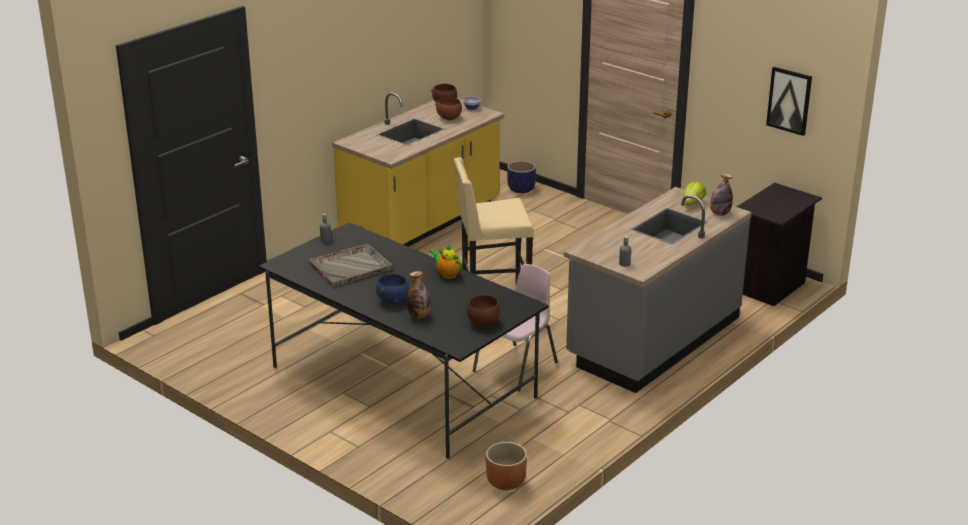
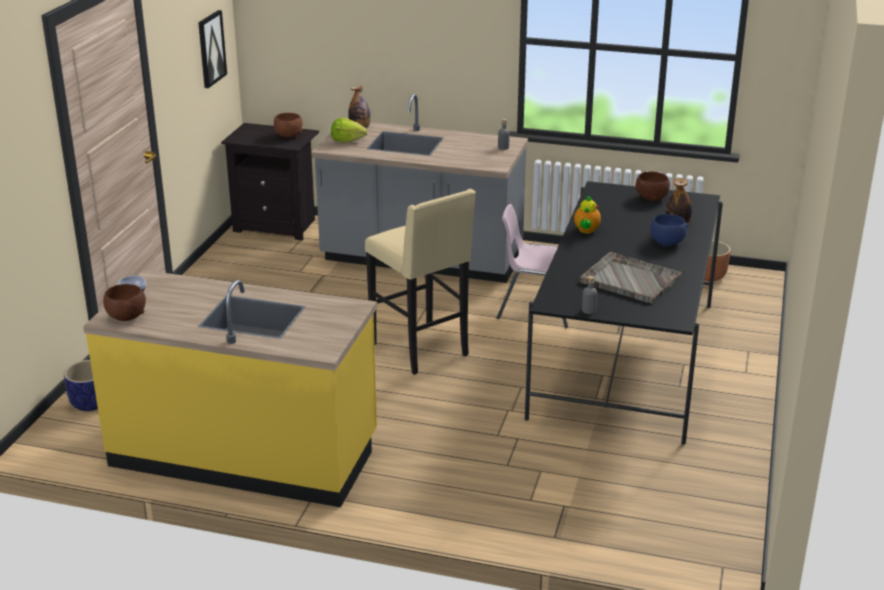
camera: 115 degrees left, 0 degrees up
(449, 118) = (183, 301): brown bowl -> brown bowl (288, 135)

